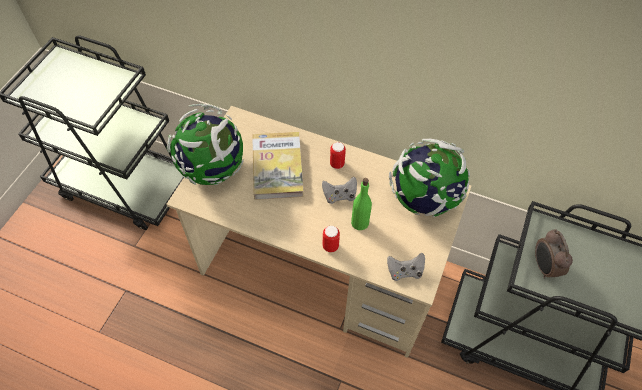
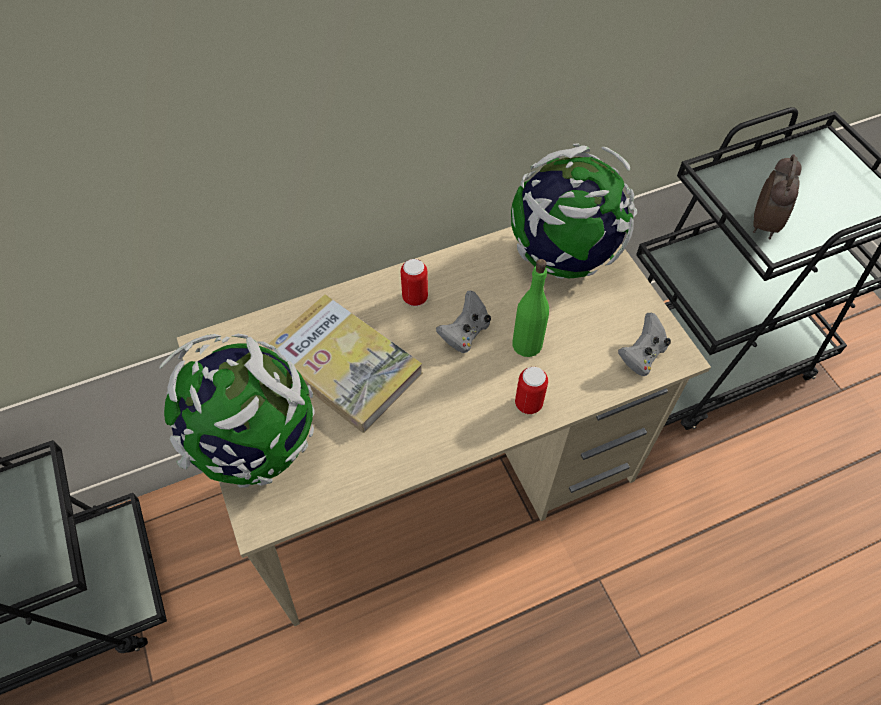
camera: 45 degrees left, 0 degrees up
(543, 267) = (765, 224): alarm clock -> alarm clock turned 105 degrees counterclockwise

